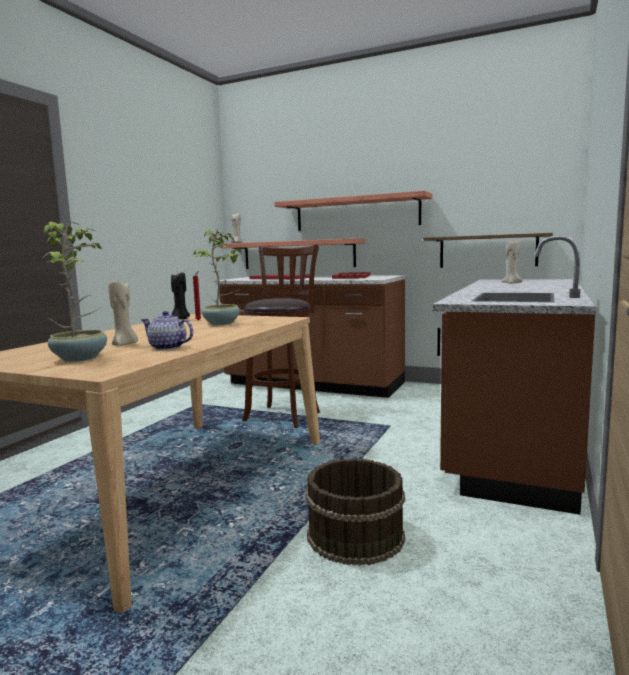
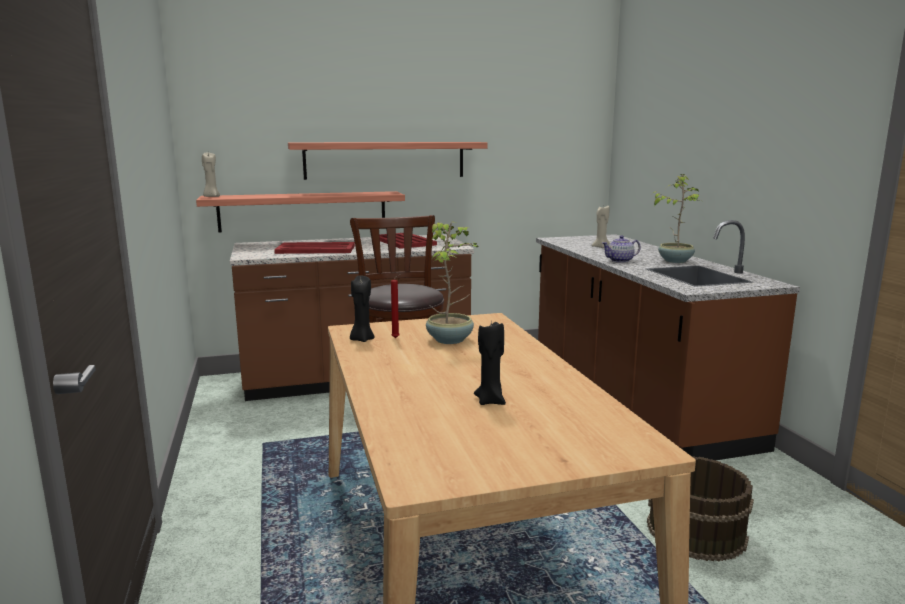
camera: 40 degrees left, 5 degrees up
(81, 358) = (538, 435): potted plant -> potted plant (675, 261)
(125, 344) = (490, 401): beige candle -> black candle
(168, 347) = (558, 394): teapot -> teapot (620, 261)
(487, 251) = (529, 206): shelf -> none

